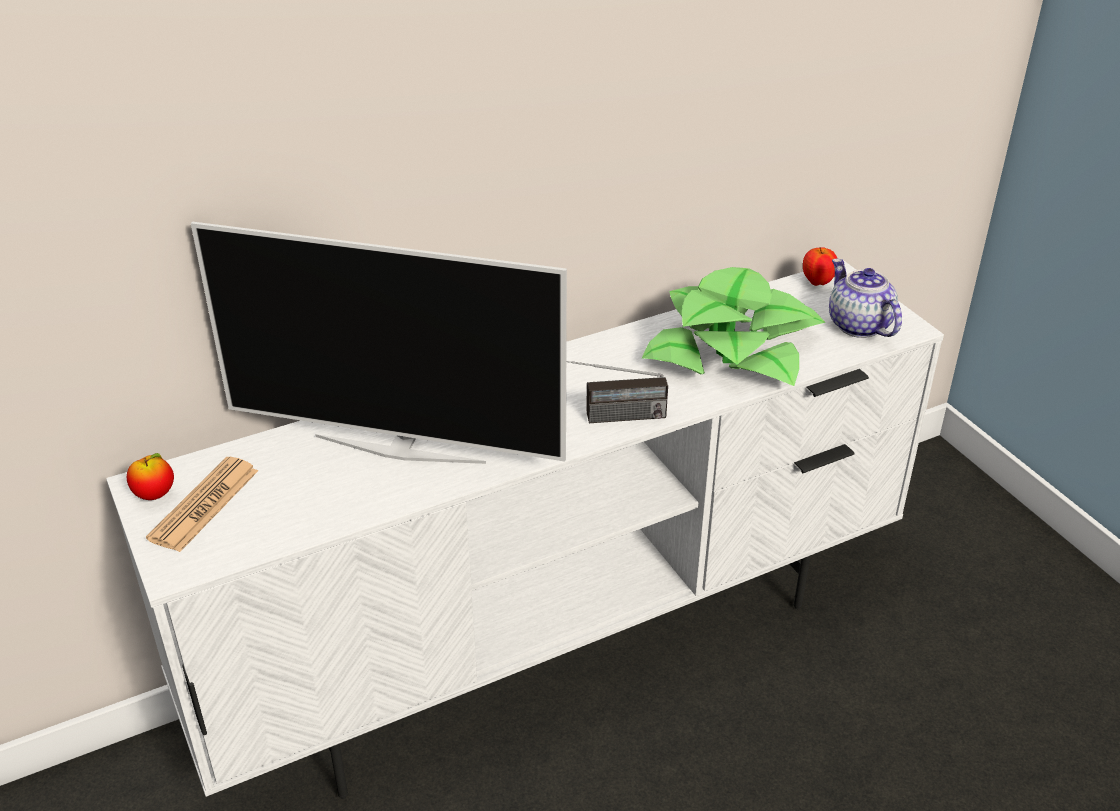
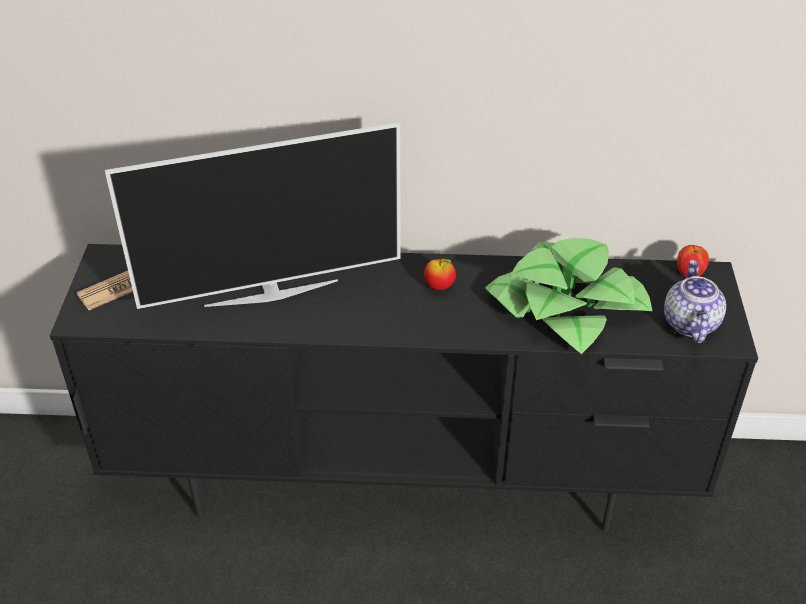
camera: 30 degrees right, 5 degrees up
(155, 494) = (104, 266): apple -> apple (439, 286)
(400, 448) = (271, 292): television -> television turned 60 degrees counterclockwise
(560, 648) = (406, 480): white tv stand -> black tv stand
(605, 417) = (425, 323): radio -> none

